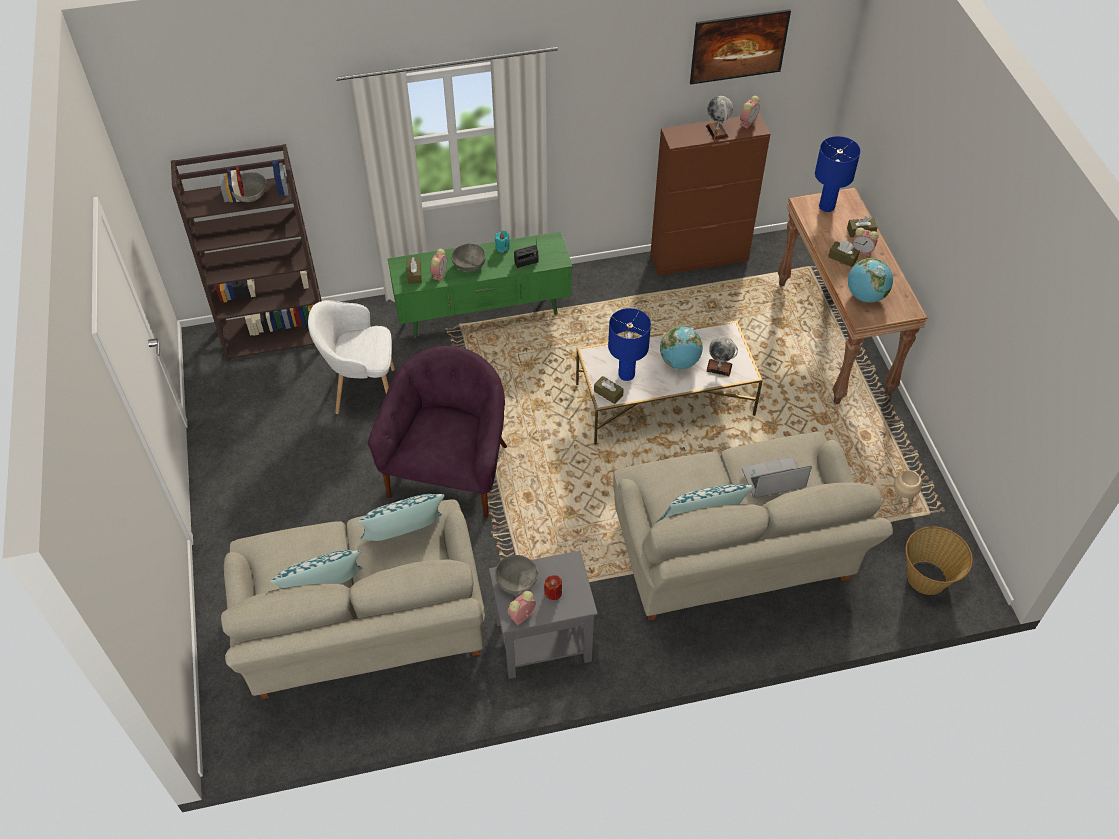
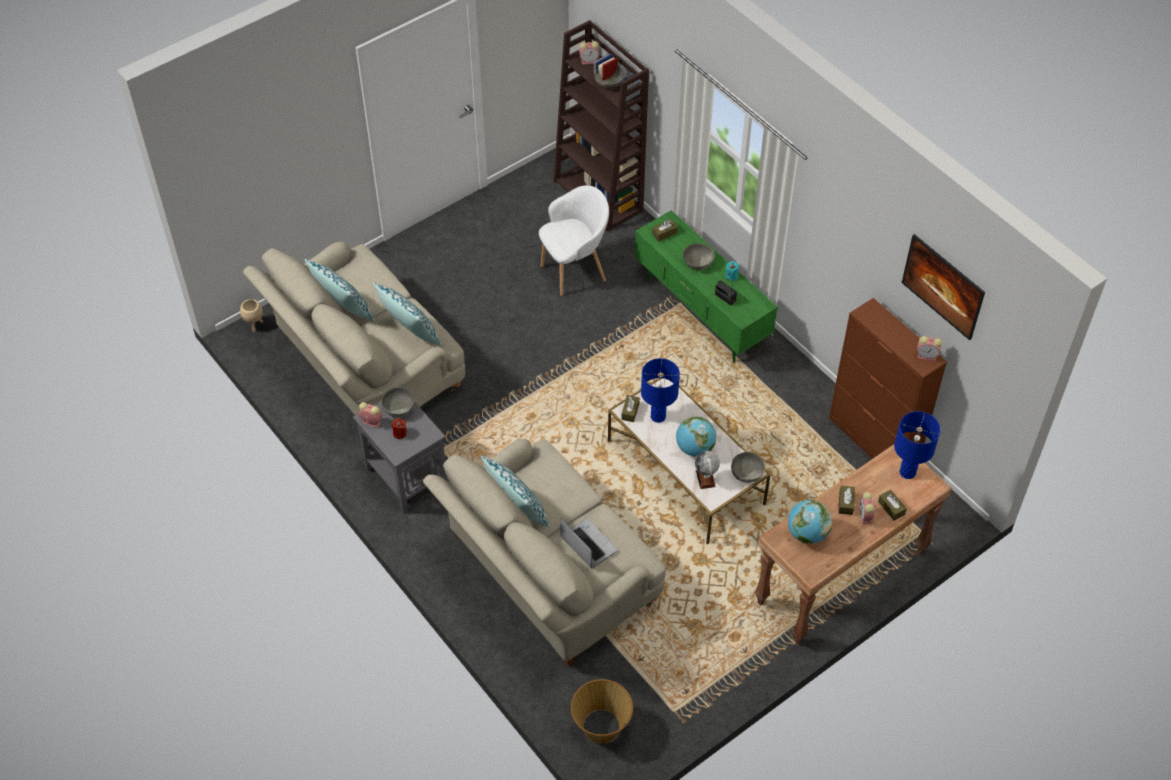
camera: 65 degrees right, 0 degrees up
(362, 389) = (575, 271): white armchair -> white armchair turned 90 degrees clockwise
(439, 273) = (676, 248): alarm clock -> alarm clock (589, 61)
(450, 470) = (529, 358): purple armchair -> none
(717, 131) = (897, 338): globe -> none
(727, 335) = (747, 473): none -> grey bowl
(902, 499) = (677, 685): beige planter -> beige planter (254, 325)

